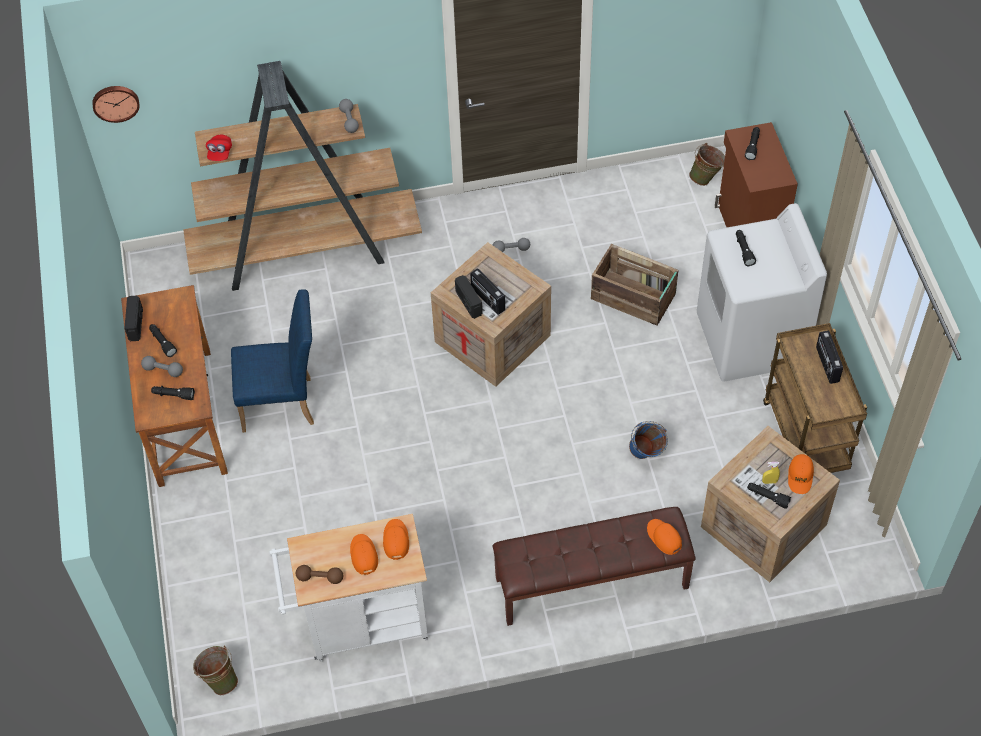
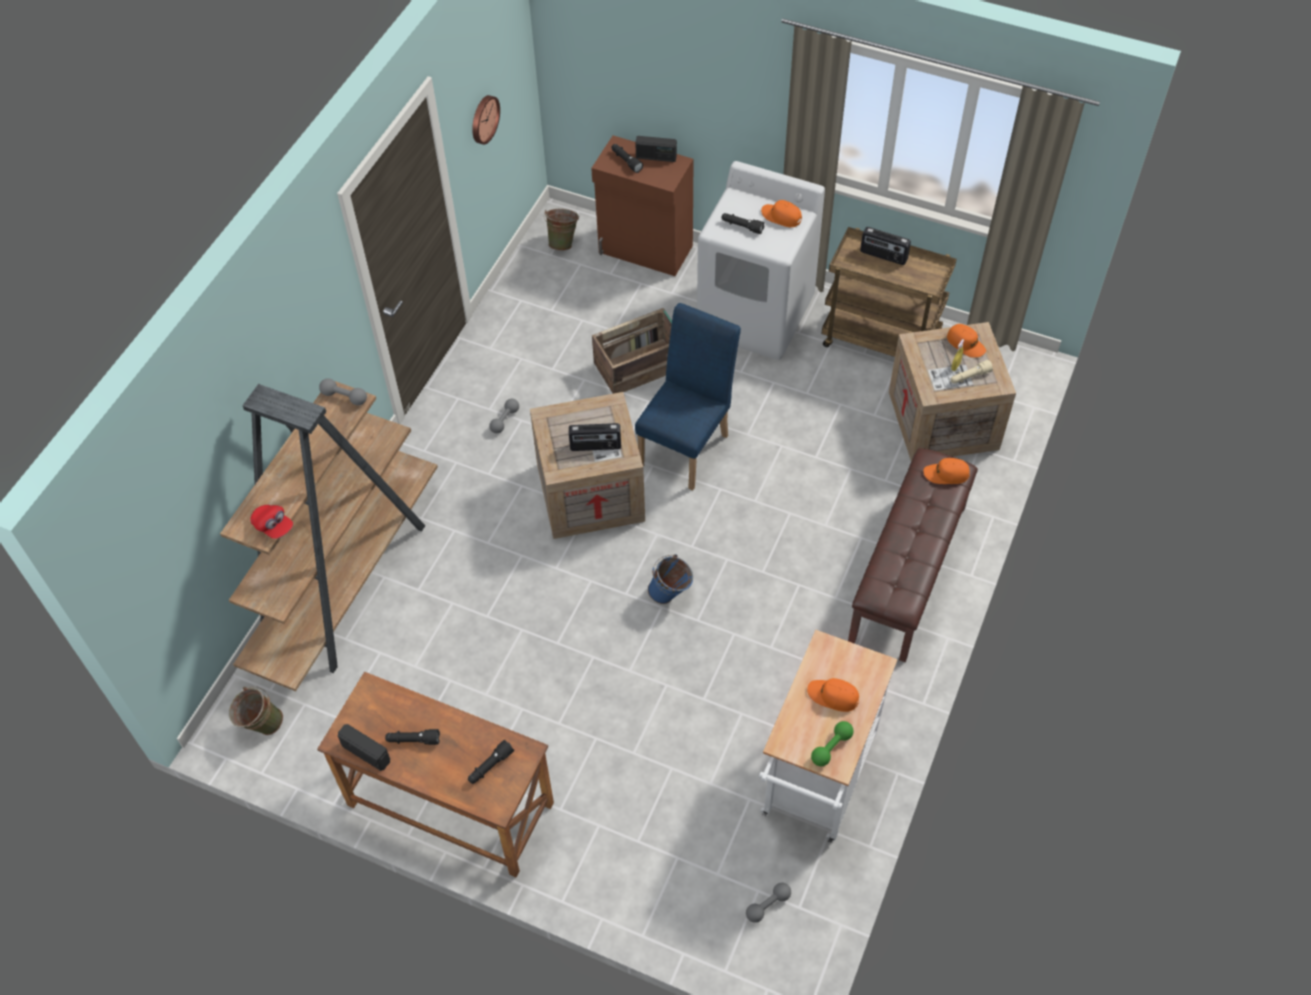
camera: 55 degrees left, 0 degrees up
(115, 102) = (130, 569): wall clock -> wall clock (483, 119)
(163, 370) = (450, 759): grey dumbbell -> grey dumbbell (768, 905)
(219, 679) = (789, 945): green bucket -> green bucket (260, 725)
(284, 404) = (513, 705): blue chair -> blue chair (687, 445)
(320, 578) = (831, 747): brown dumbbell -> green dumbbell
(396, 540) = (836, 660): orange cap -> orange cap (781, 216)
(468, 303) = (586, 463): radio -> radio (656, 157)
(646, 456) = (811, 456): blue bucket -> blue bucket (671, 595)
(767, 497) = (969, 377): black flashlight -> beige flashlight

